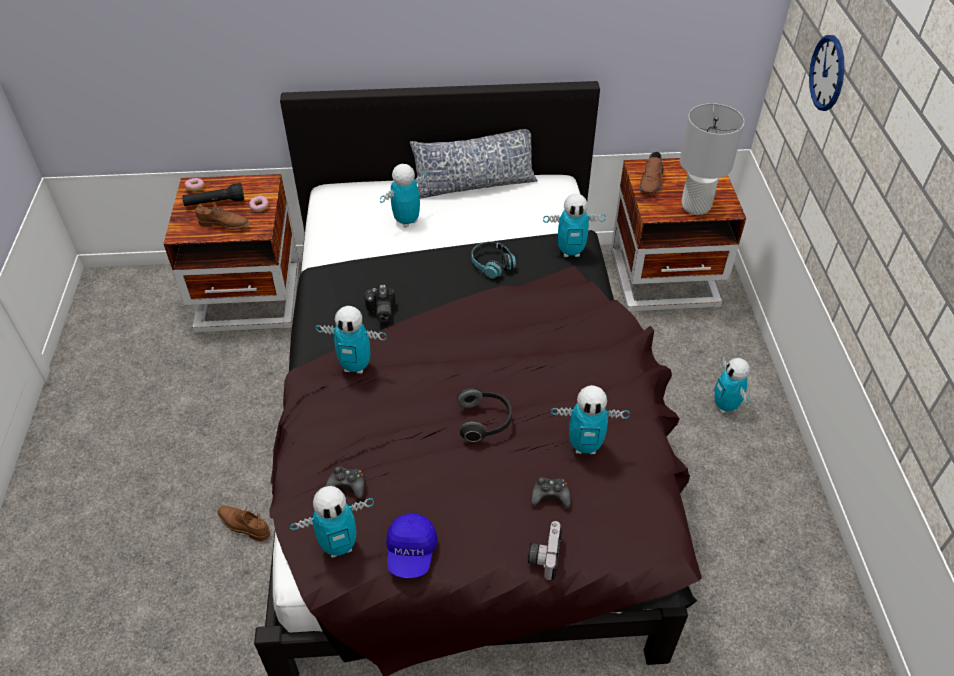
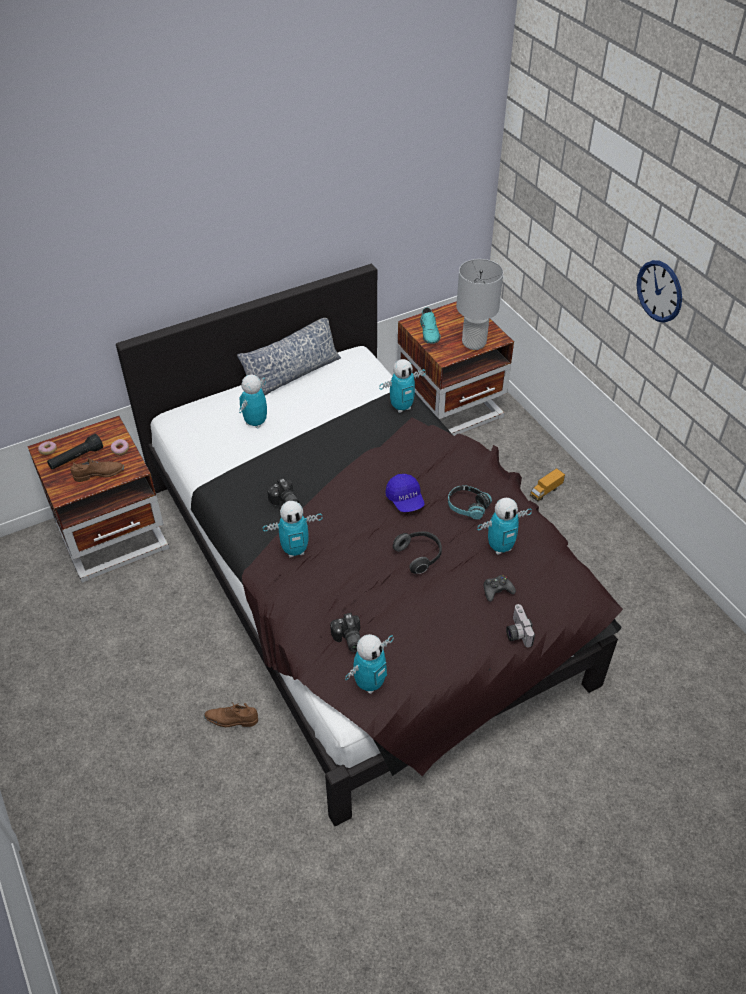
camera: 25 degrees left, 0 degrees up
(347, 485) = (348, 639): black game controller -> camera
(411, 552) = (424, 667): blue cap -> blue cap (405, 500)
(492, 264) = (347, 436): headphones -> headphones (467, 506)
(652, 182) = (430, 332): brown shoe -> turquoise shoe
(725, 406) = (546, 491): toy robot -> toy truck
(827, 73) = (556, 218): wall clock -> wall clock (659, 291)

